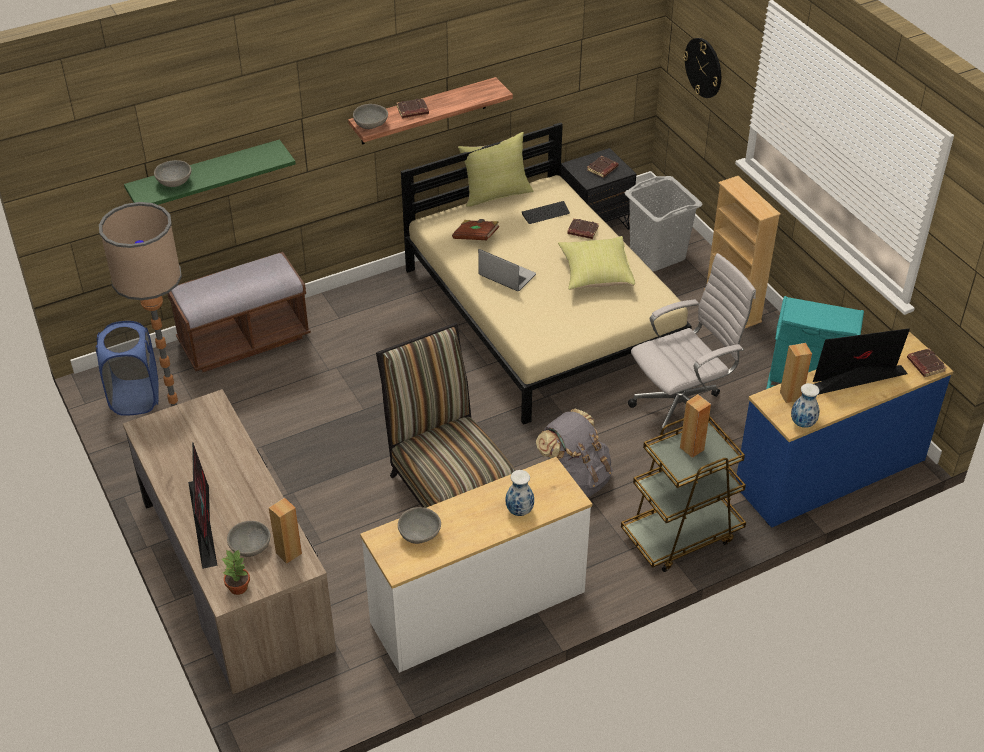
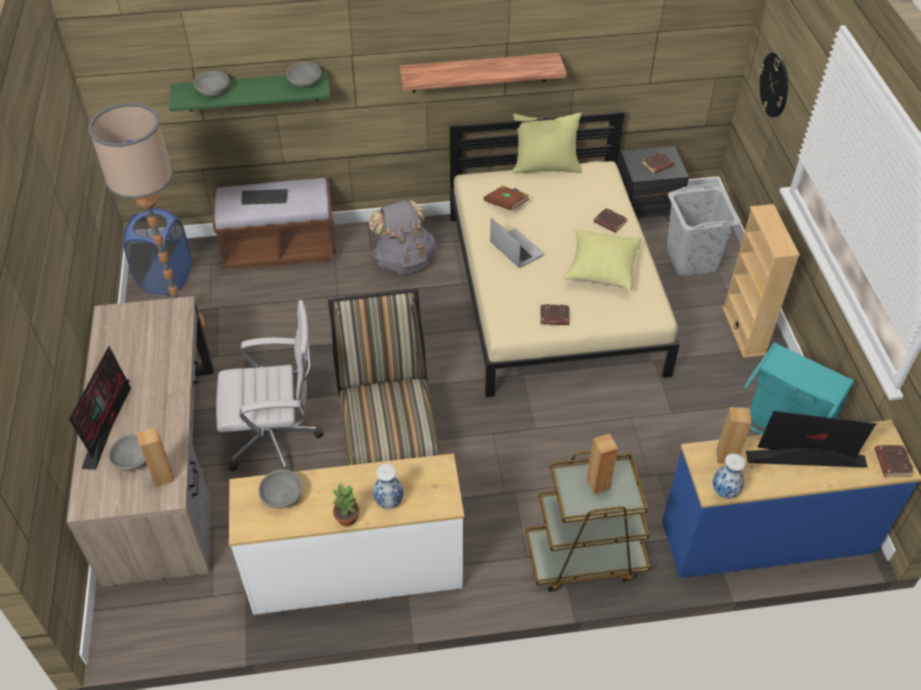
camera: 20 degrees right, 5 degrees up
(238, 587) = (102, 497): potted plant -> potted plant (347, 518)
(370, 125) = (416, 75): grey bowl -> grey bowl (304, 83)
(412, 111) = (462, 70): brown book -> brown book (554, 317)
(545, 213) = (582, 196): keyboard -> keyboard (264, 197)
(575, 479) = (508, 467): grey backpack -> grey backpack (404, 260)
(682, 408) = (645, 424): white office chair -> white office chair (278, 441)

